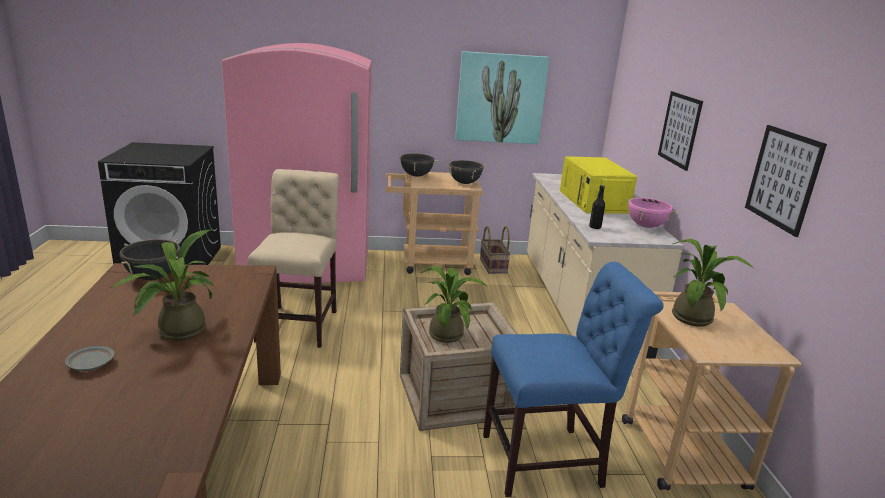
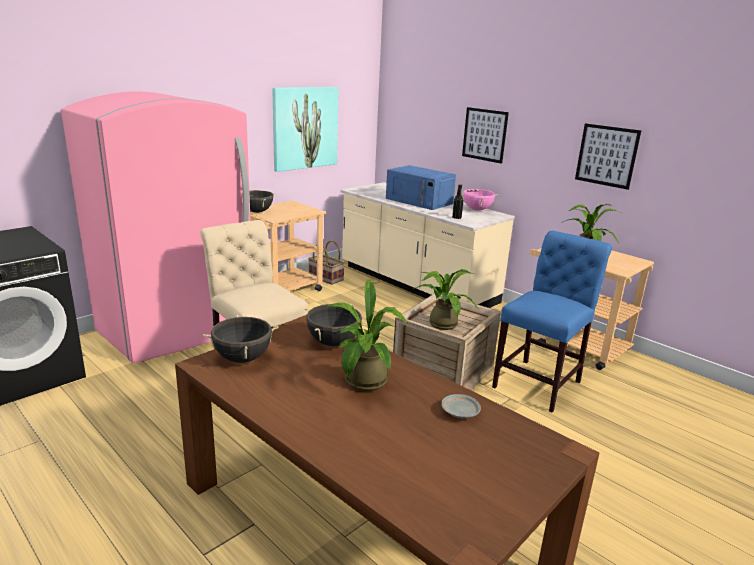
camera: 40 degrees left, 0 degrees up
(90, 365) = (365, 433): grey plate -> grey plate (460, 412)
(464, 183) = (303, 209): black cooking pot -> black cooking pot (333, 343)
(593, 201) = (419, 201): yellow microwave -> blue microwave

